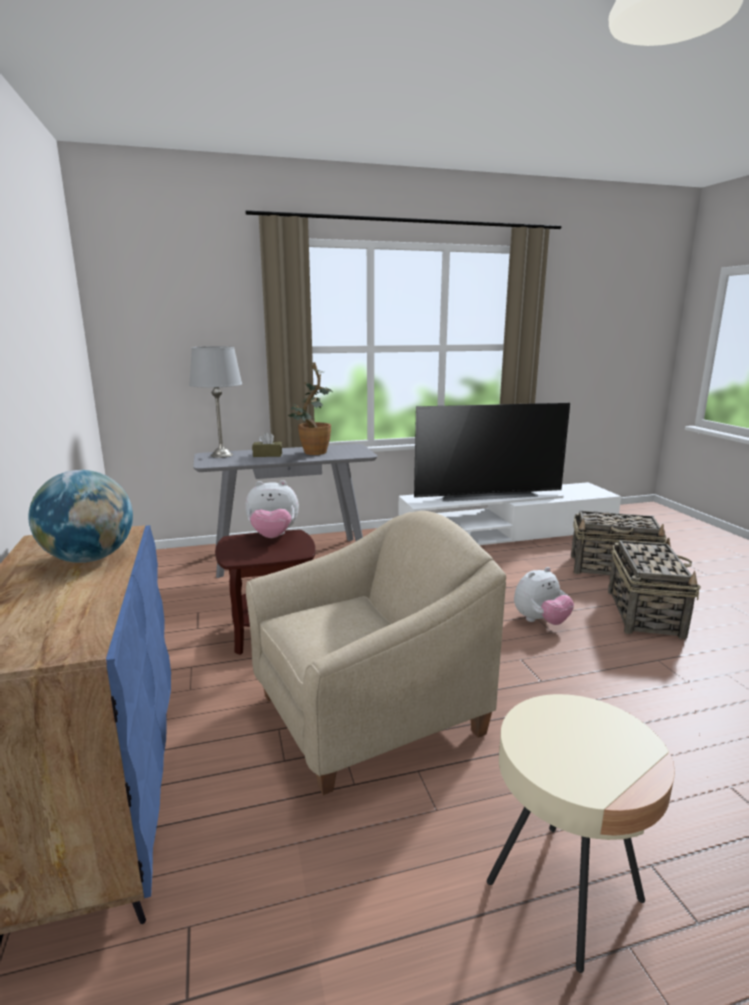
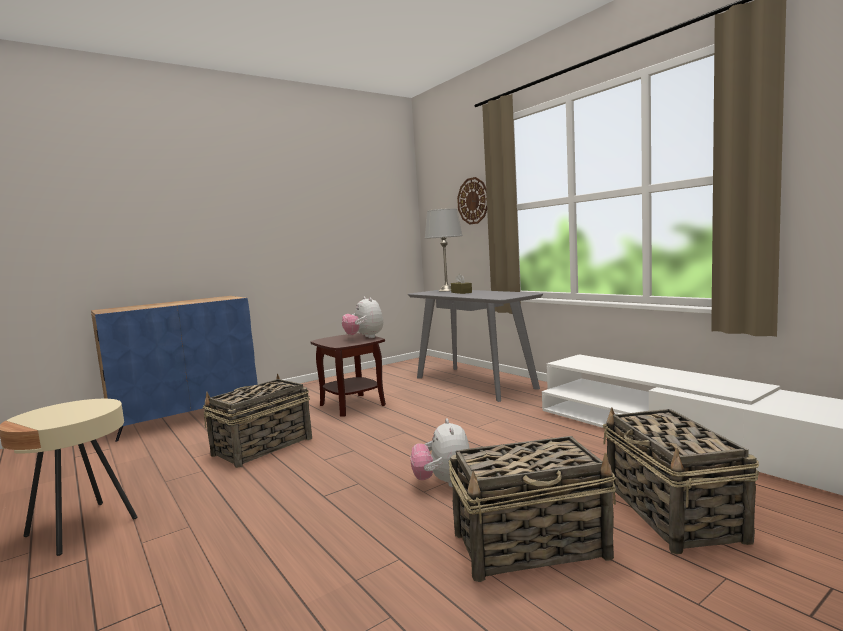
camera: 70 degrees right, 10 degrees down
(89, 559) = (198, 301): globe -> none
(221, 334) = (473, 201): none -> wall clock
(311, 453) = (482, 294): potted plant -> none
(368, 714) = (261, 447): beige armchair -> basket
(486, 495) = (654, 374): television -> none
(540, 621) = (443, 483): plush toy -> plush toy turned 45 degrees clockwise

